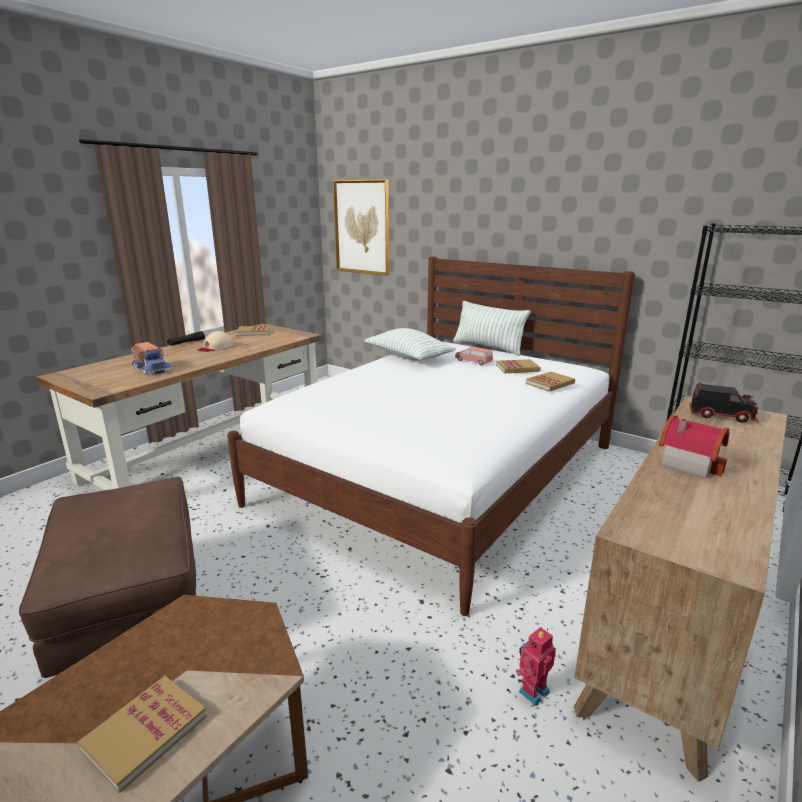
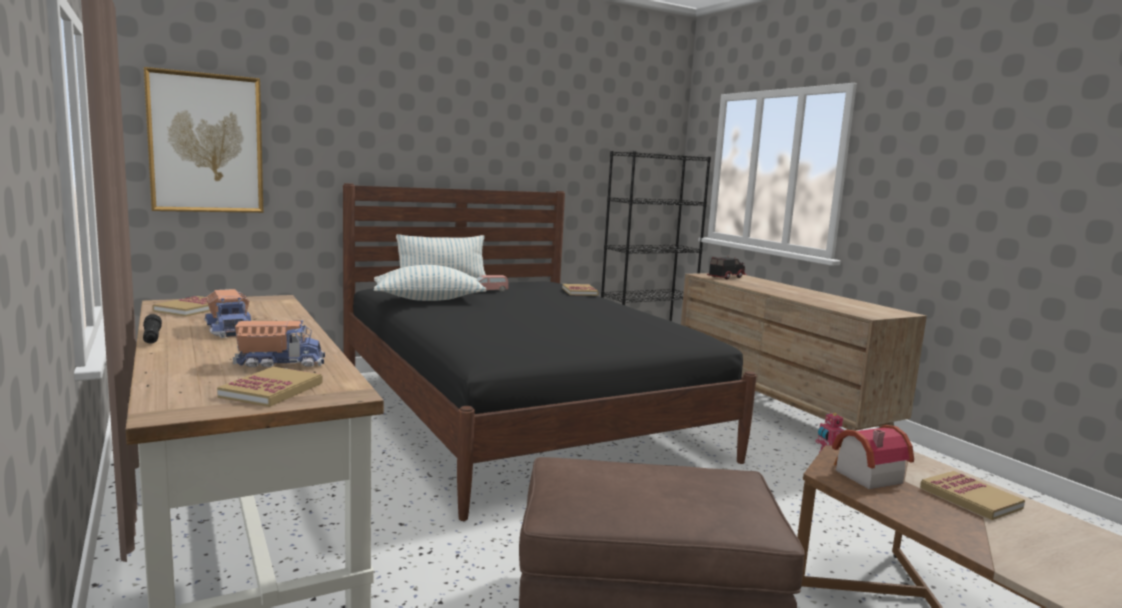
camera: 65 degrees left, 10 degrees down
(215, 347) = (231, 329): beige cap -> toy truck
(441, 473) = (521, 414): white bed -> black bed
(517, 368) = (529, 288): book -> book (272, 390)
(688, 463) = (790, 294): toy house -> toy house (864, 475)

